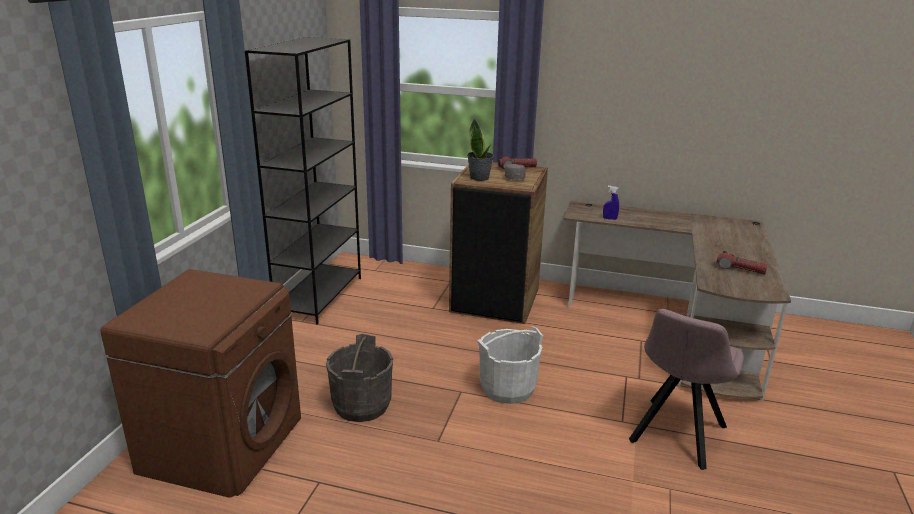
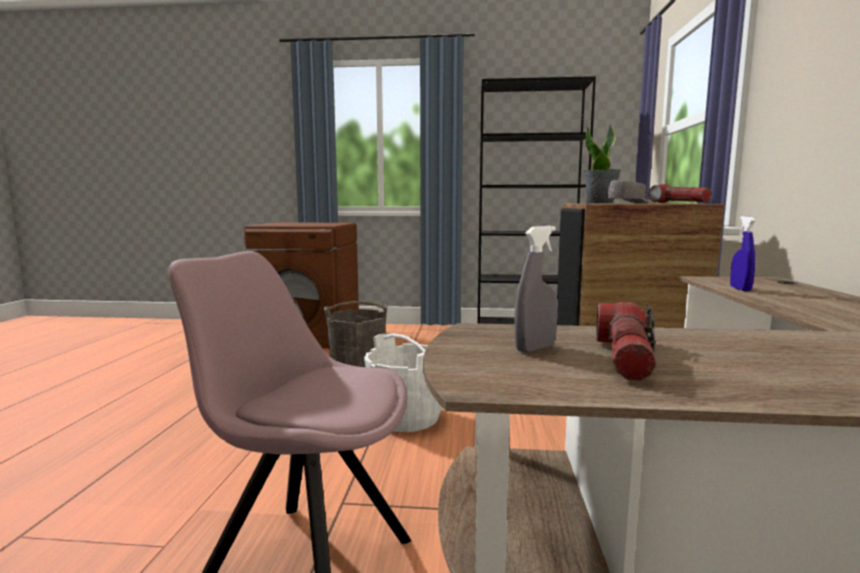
camera: 80 degrees right, 15 degrees down
(734, 280) = (535, 348): none -> grey spray bottle

